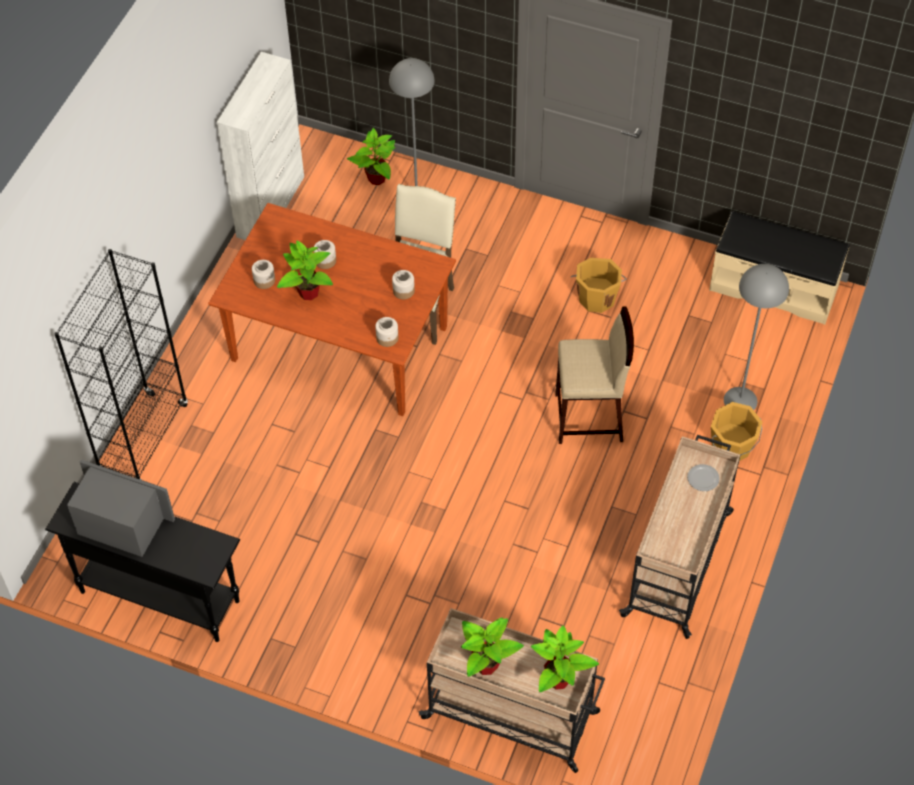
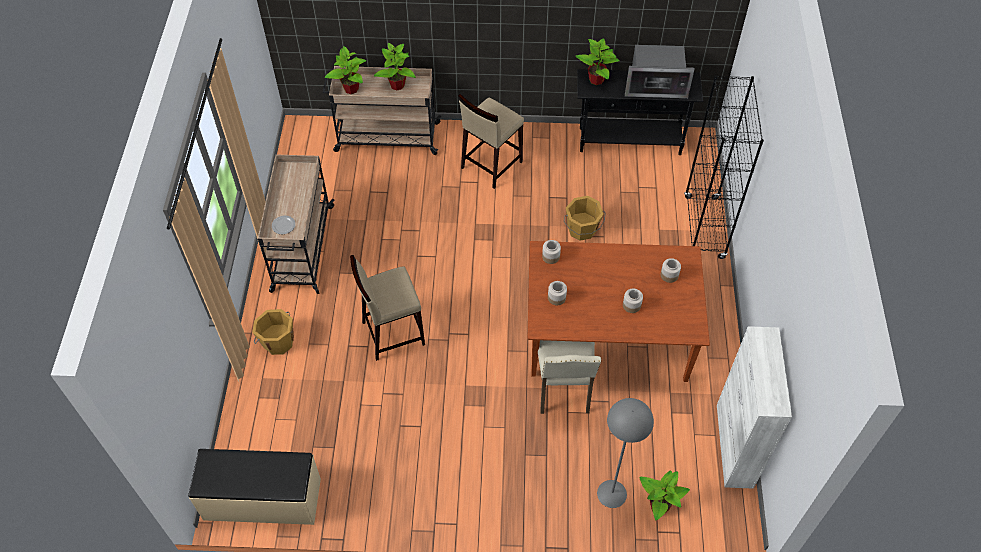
camera: 160 degrees right, 0 degrees up
(308, 292) = (630, 275): potted plant -> potted plant (597, 80)
(376, 617) = (491, 165): none -> beige stool
(597, 297) = (417, 441): orange bucket -> orange bucket (582, 229)
(740, 400) = (277, 382): grey floor lamp -> none

